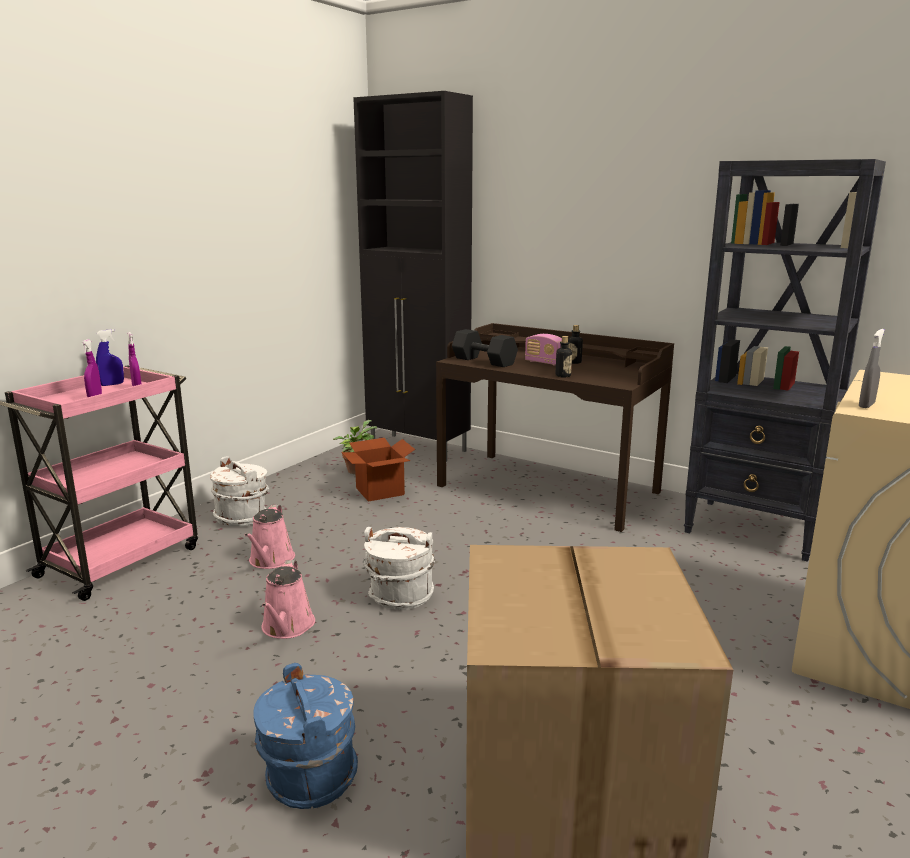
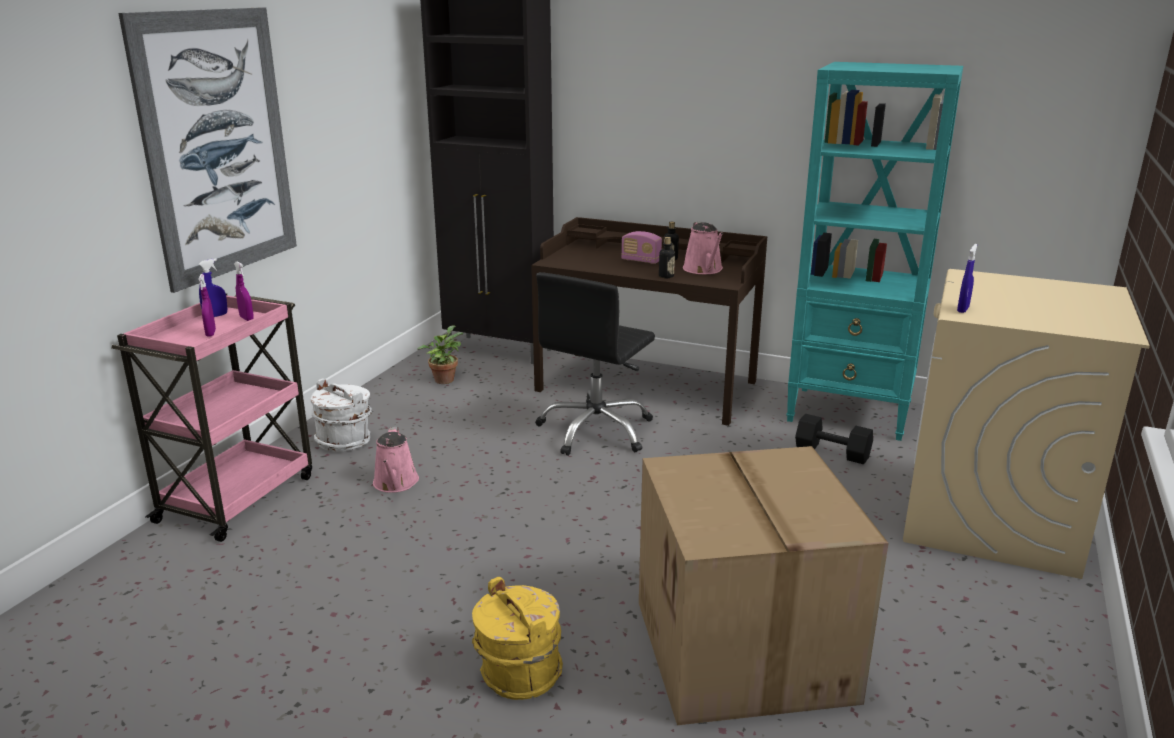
camera: 10 degrees left, 5 degrees up
(131, 227) = (217, 145): none -> picture
(287, 627) = (441, 547): pink watering can -> pink watering can (704, 270)
(309, 777) = (519, 674): blue bucket -> yellow bucket
(380, 491) = (478, 401): cardboard box -> none
(400, 595) = (539, 506): white bucket -> none
(483, 361) = (579, 262): black dumbbell -> black dumbbell (831, 452)
(484, 526) = (596, 430): none -> black office chair
(755, 530) = (850, 413): black bookcase -> turquoise bookcase
(866, 405) = (963, 309): grey spray bottle -> blue spray bottle

